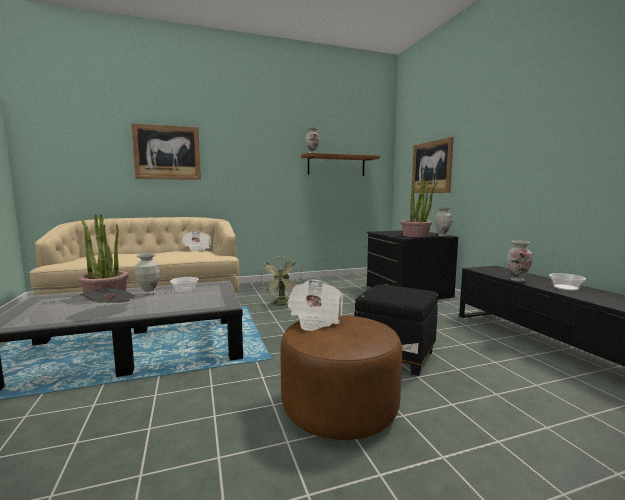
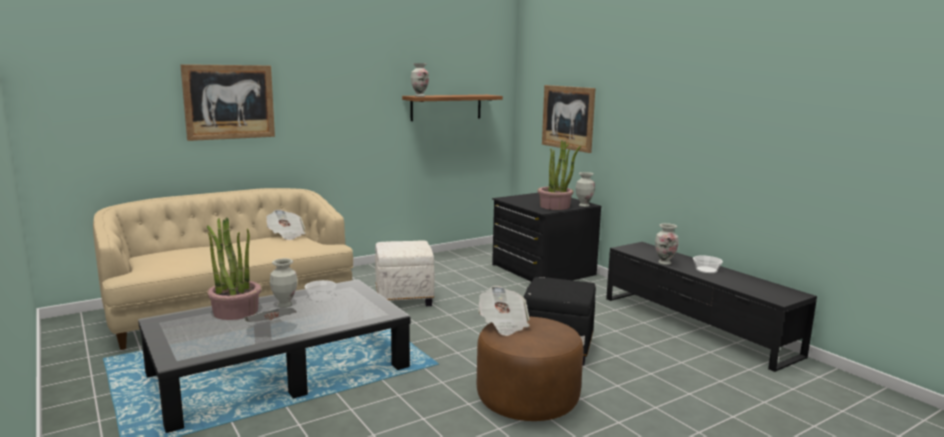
camera: 15 degrees left, 5 degrees up
(282, 304) = (404, 298): green fan -> white ottoman

